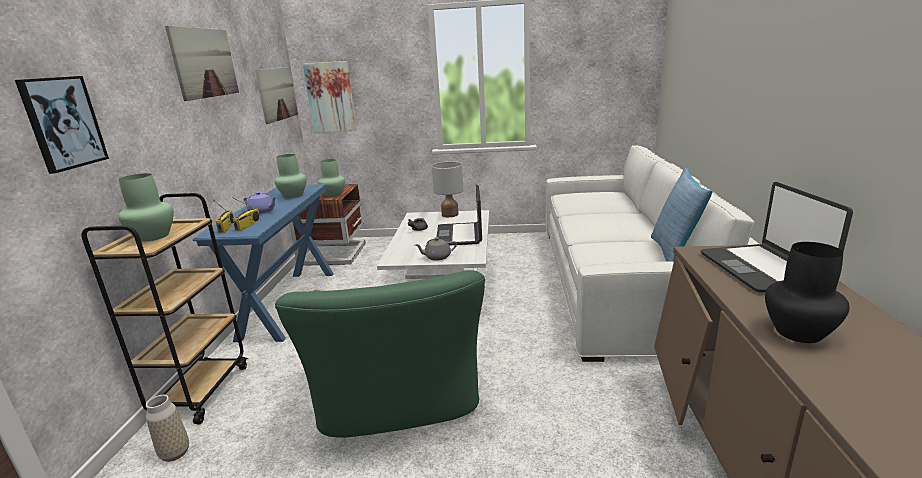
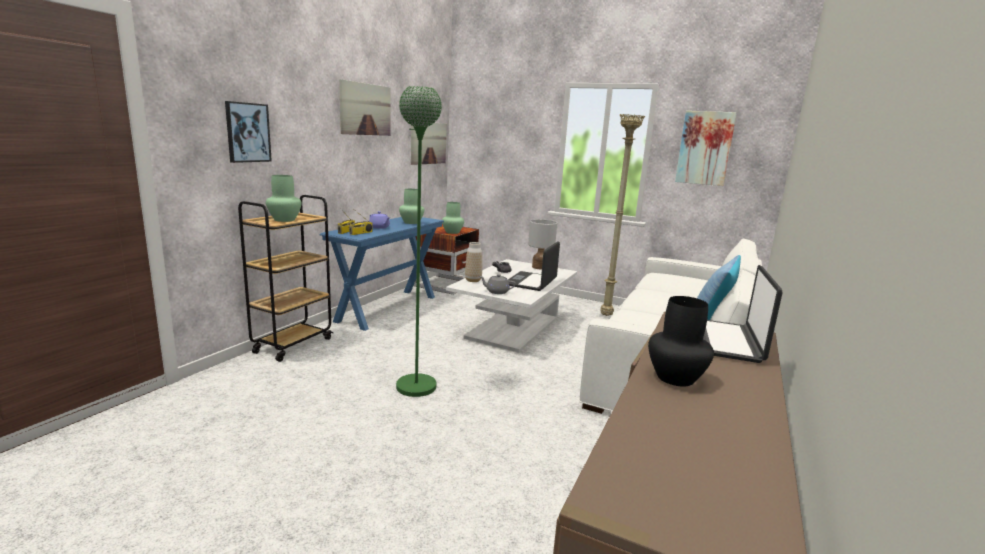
camera: 20 degrees right, 5 degrees down
(175, 453) = (254, 372): vase -> vase (473, 280)
(330, 97) = (474, 152): picture -> picture (704, 148)
(398, 398) = (415, 387): green armchair -> green floor lamp
(520, 247) = (606, 315): none -> beige floor lamp

